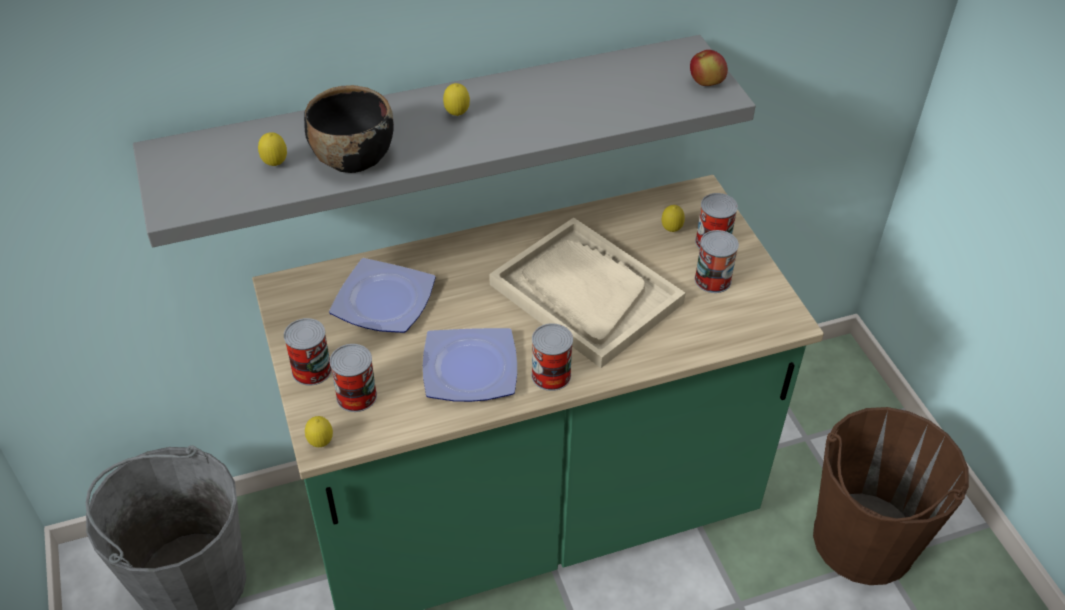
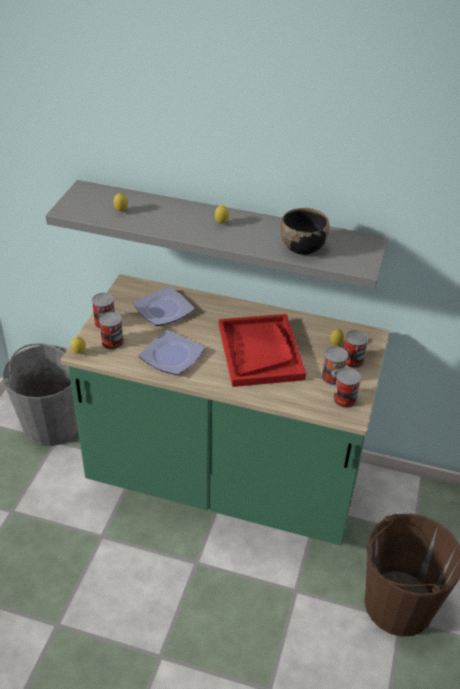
camera: 35 degrees right, 5 degrees down
(352, 157) = (156, 221): black bowl -> black bowl (302, 247)
(551, 375) = (205, 377): can -> can (344, 399)
(585, 294) = (260, 352): beige tray -> red tray
(706, 83) = (362, 259): apple -> none

